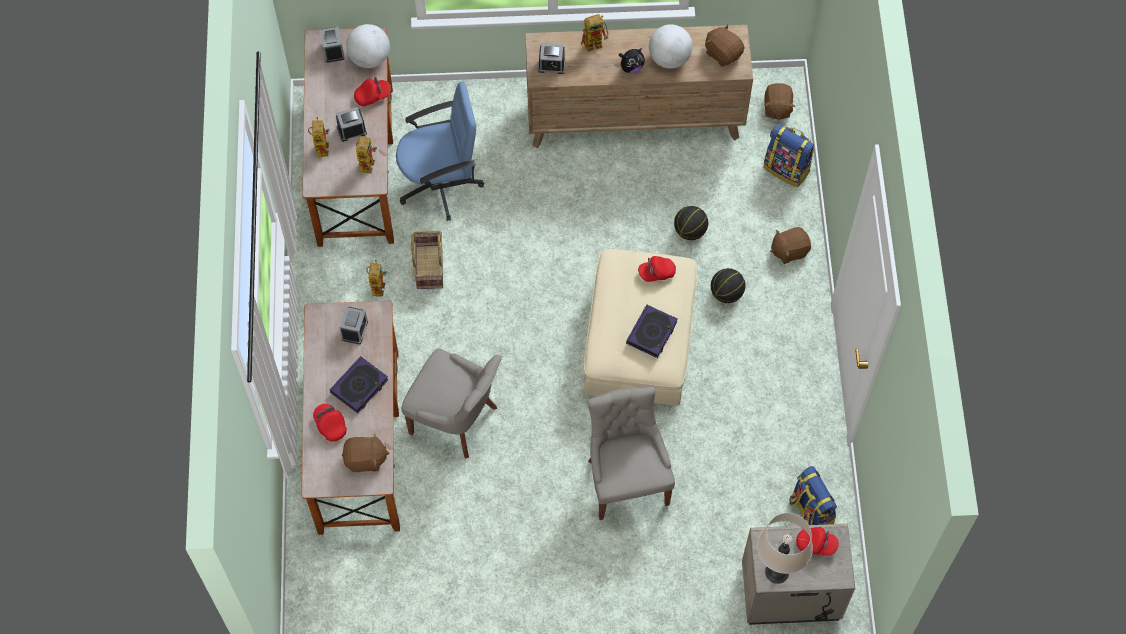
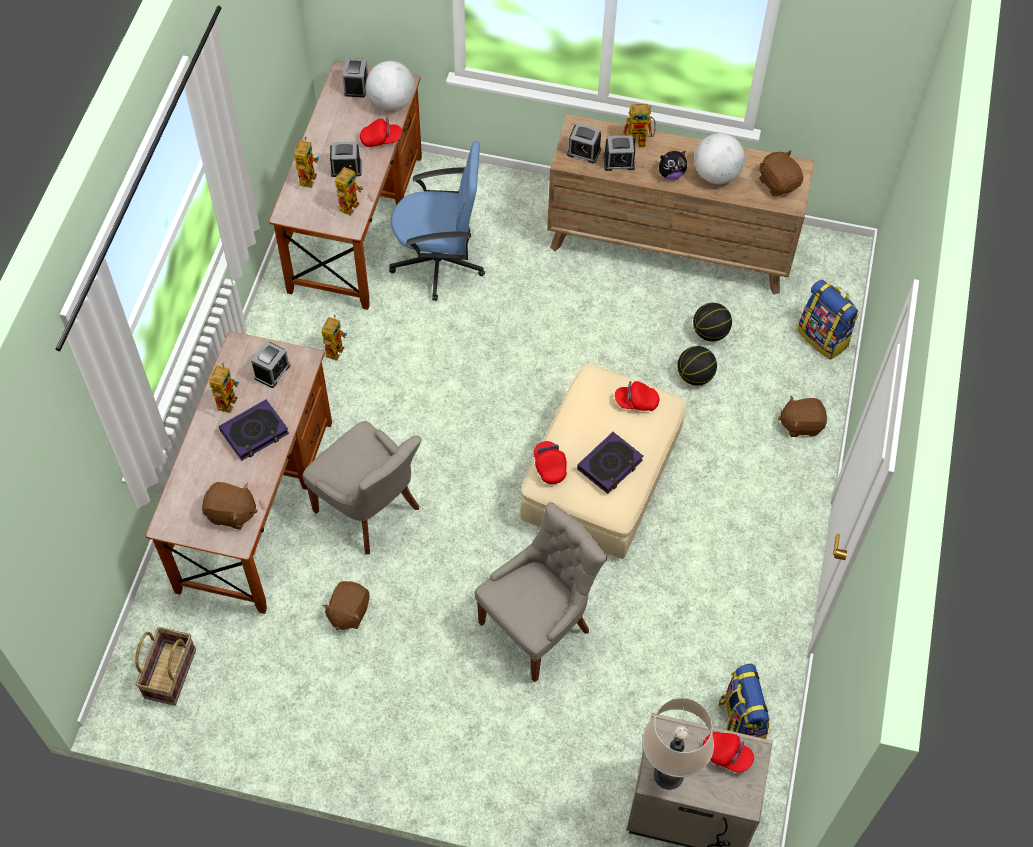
camera: 15 degrees right, 5 degrees down
(326, 363) = (227, 398): none -> toy robot
(330, 425) = (207, 465): red cap -> red cap (549, 466)
(428, 267) = (396, 343): basket -> basket (169, 673)
(584, 67) = (618, 162): none -> alarm clock
(626, 480) = (537, 626): grey chair -> grey chair turned 45 degrees clockwise
(726, 293) = (716, 452): basketball -> basketball (710, 333)
(777, 108) = (830, 273): brown plush toy -> brown plush toy (348, 612)

